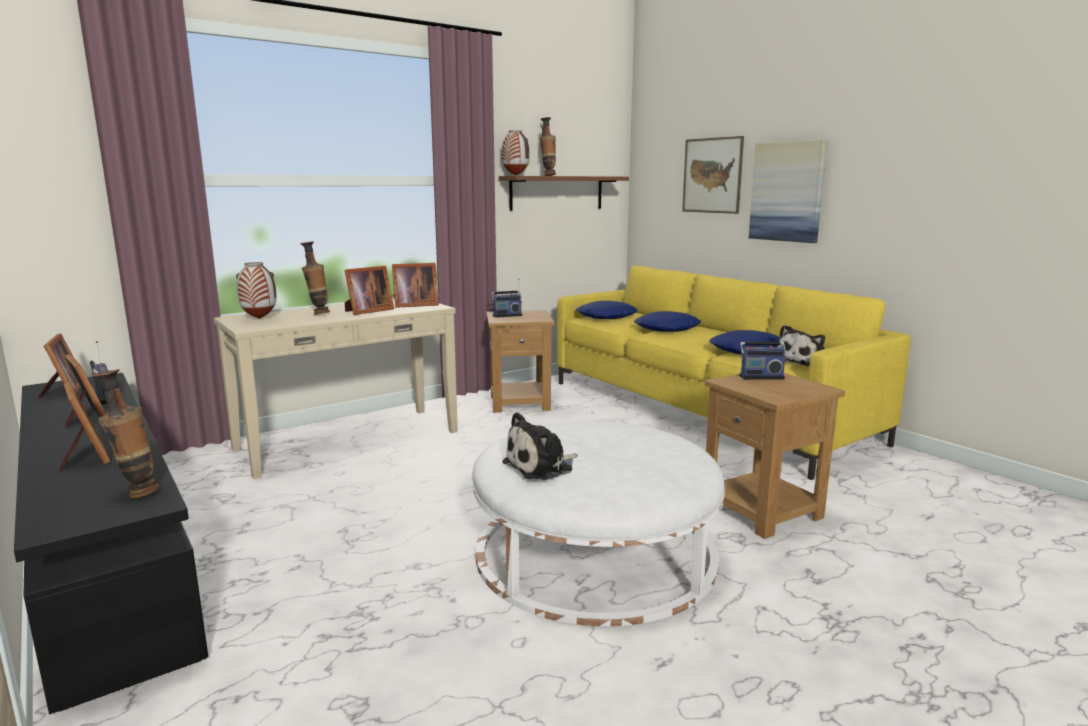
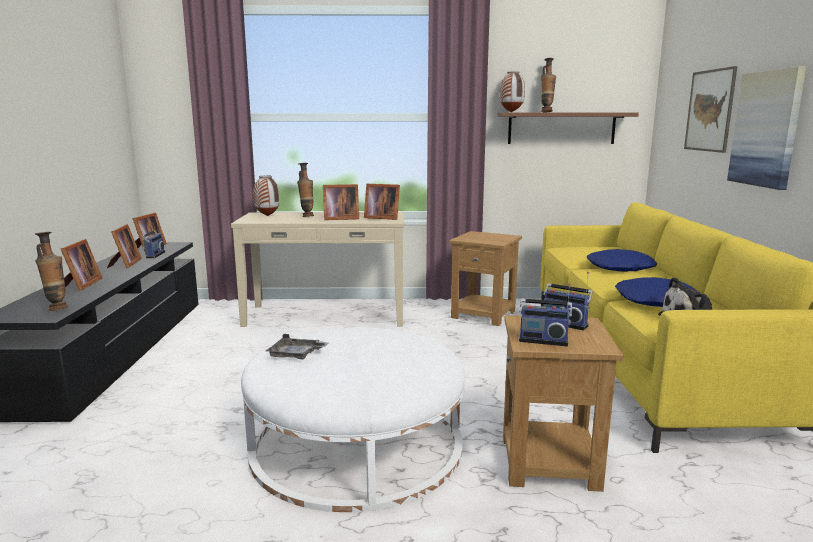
camera: 35 degrees right, 0 degrees up
(506, 315) = (477, 236): radio -> radio (543, 340)
(541, 467) = (296, 355): plush toy -> grey tray
(606, 317) = (583, 249): blue pillow -> none

